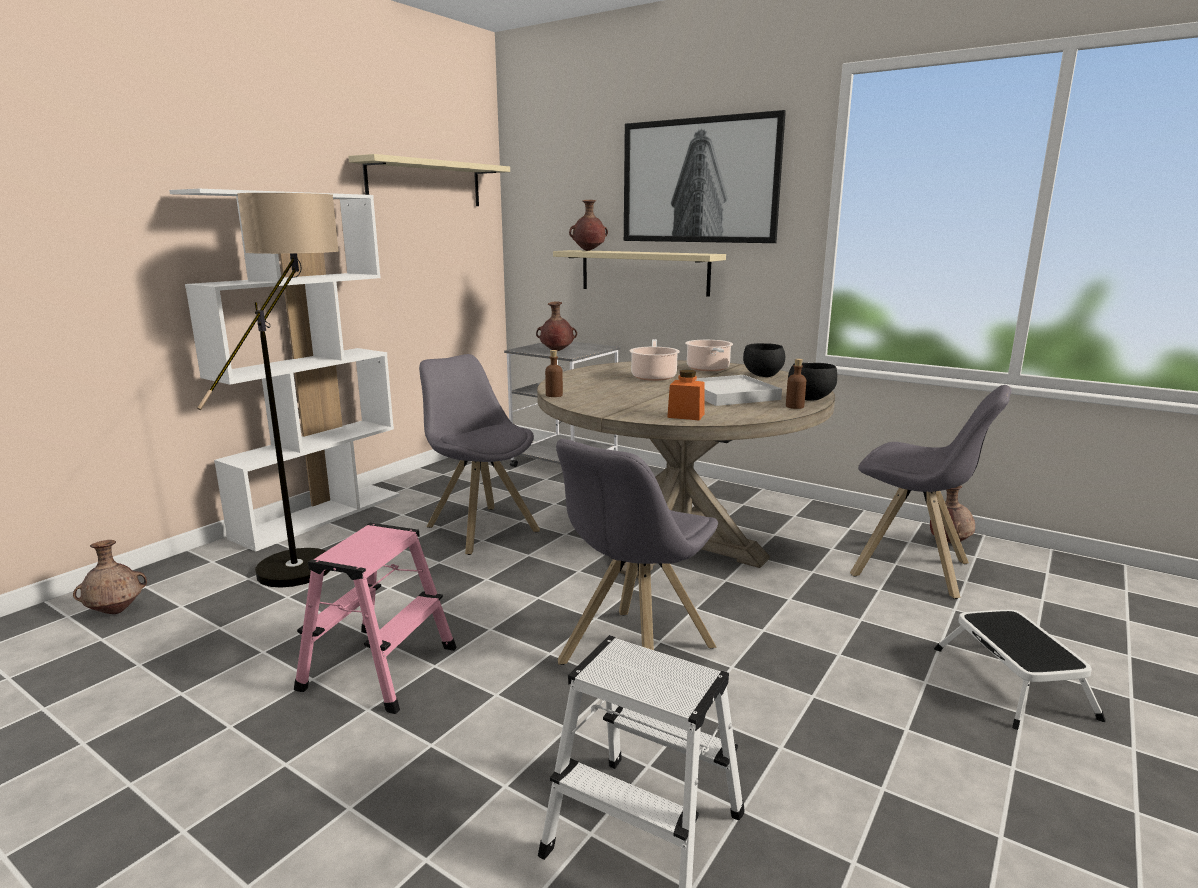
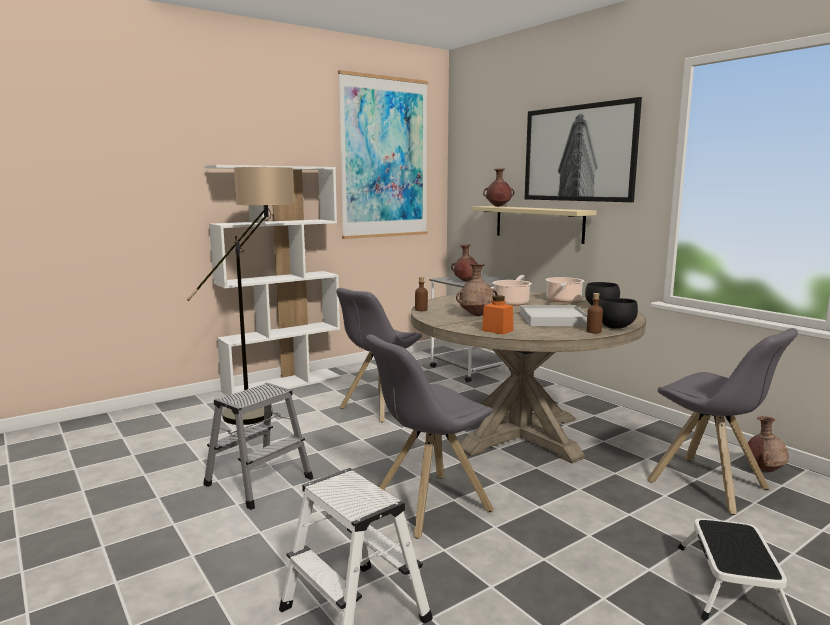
camera: 20 degrees right, 5 degrees down
(117, 611) = (138, 423): brown vase -> brown vase (477, 315)
(379, 667) = (259, 481): pink step ladder -> grey step ladder
(425, 183) = (384, 158): beige shelf -> picture
(481, 529) = (381, 406): grey chair -> grey chair turned 120 degrees counterclockwise

